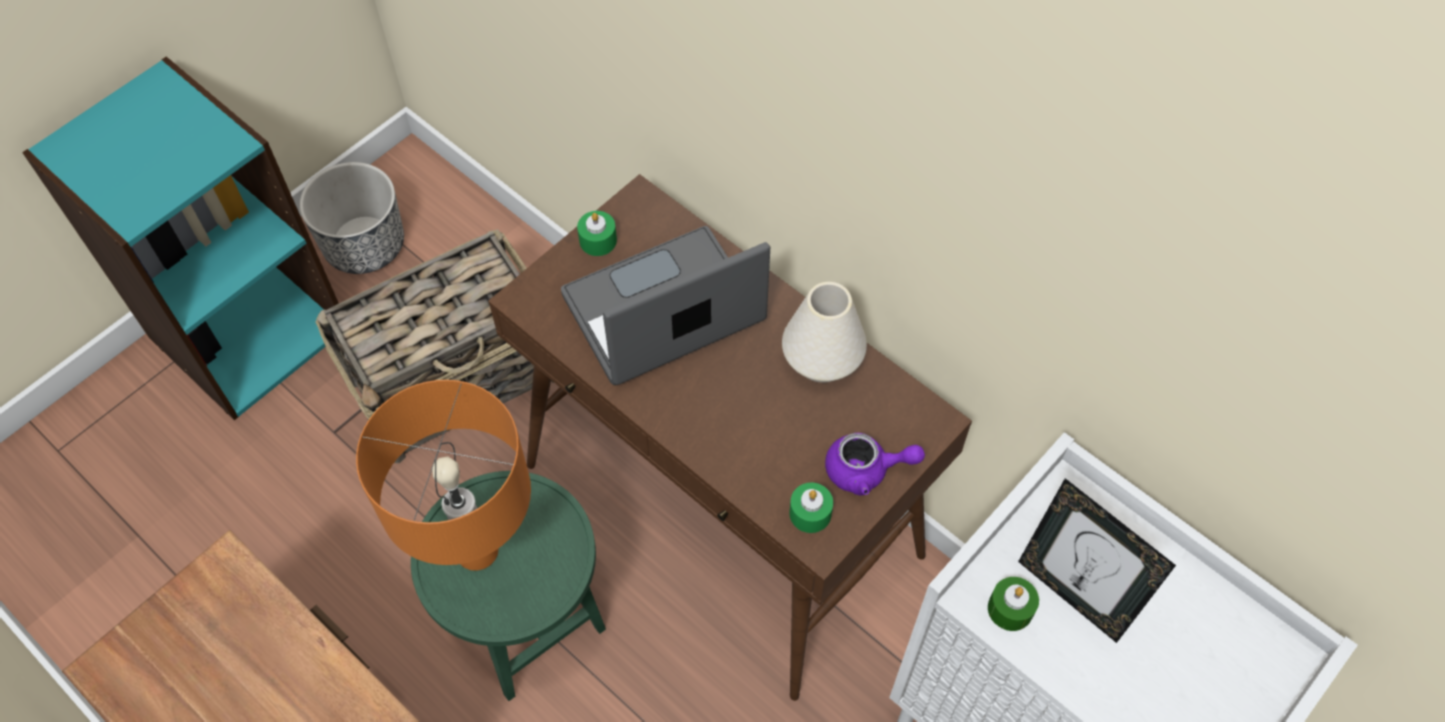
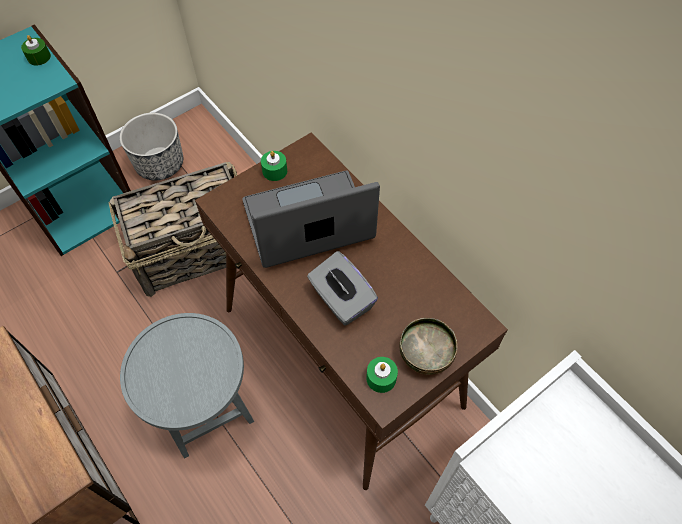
camera: 10 degrees right, 0 degrees up
(477, 550) = (166, 363): orange table lamp -> none
(528, 626) = (206, 411): green side table -> grey side table
(734, 415) = (341, 300): none -> grey tissue box
(822, 360) = (409, 271): white vase -> none
(866, 470) = (426, 353): purple teapot -> bowl
(1010, 609) = (514, 478): green candle -> green candle (39, 57)
(1072, 594) = (564, 474): picture frame -> none

